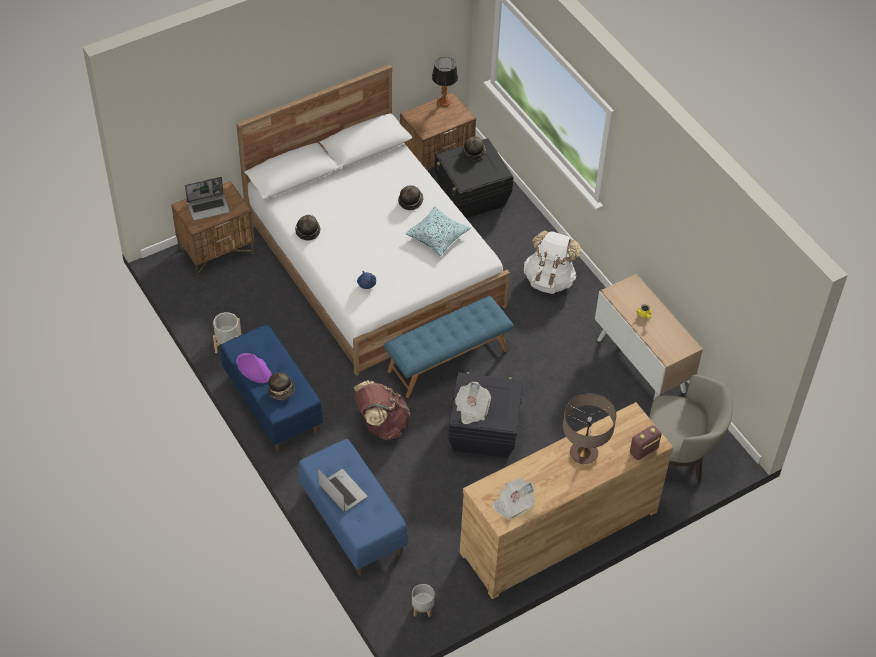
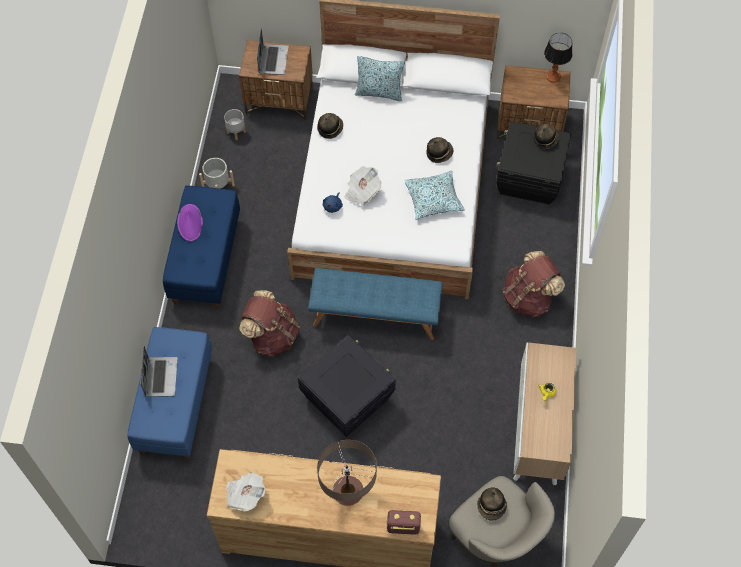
camera: 40 degrees right, 10 degrees up
(209, 207) = (273, 60): laptop -> laptop turned 105 degrees counterclockwise
(282, 391) = (194, 257): hat -> hat (492, 507)
(321, 184) = (379, 93): none -> pillow
(422, 608) = (161, 519): grey planter -> grey planter (236, 132)
(471, 409) = (327, 377): newspaper -> newspaper (362, 191)
(549, 279) = (528, 298): white backpack -> brown backpack

